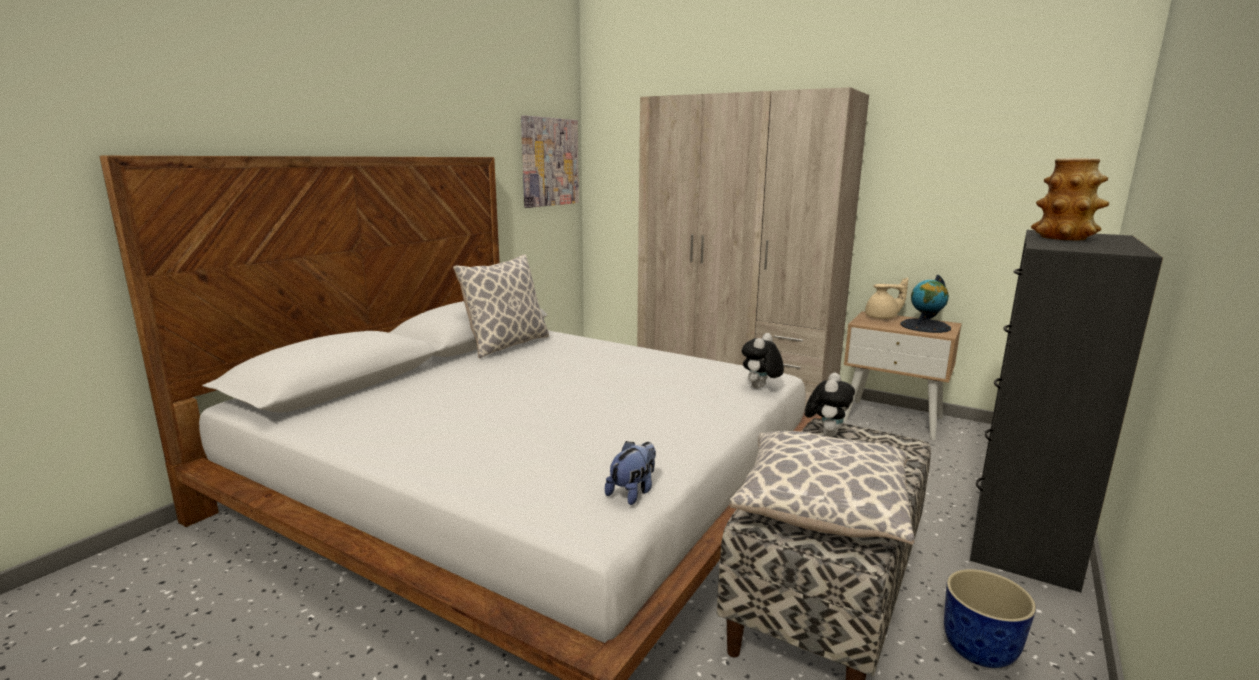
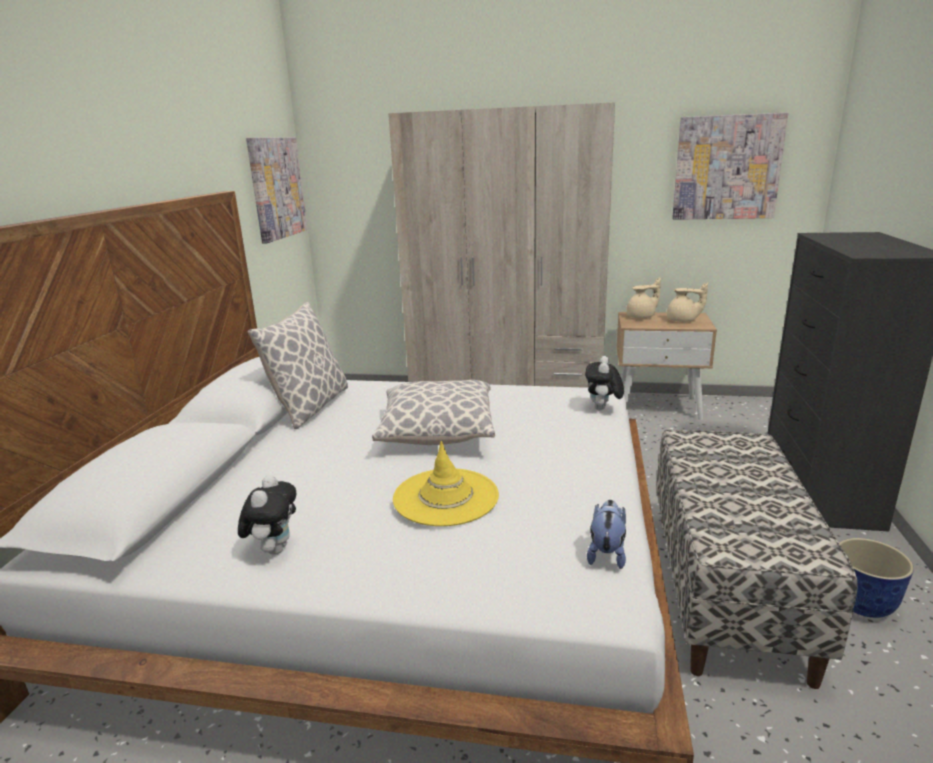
camera: 20 degrees left, 5 degrees up
(539, 423) = (446, 497): none -> yellow hat
(821, 510) = (756, 524): pillow -> pillow (437, 433)
(826, 433) = (688, 444): plush toy -> plush toy (274, 548)
(925, 326) = (683, 320): globe -> beige teapot
(996, 163) = (727, 168): none -> picture
(1064, 238) = (847, 241): vase -> none

